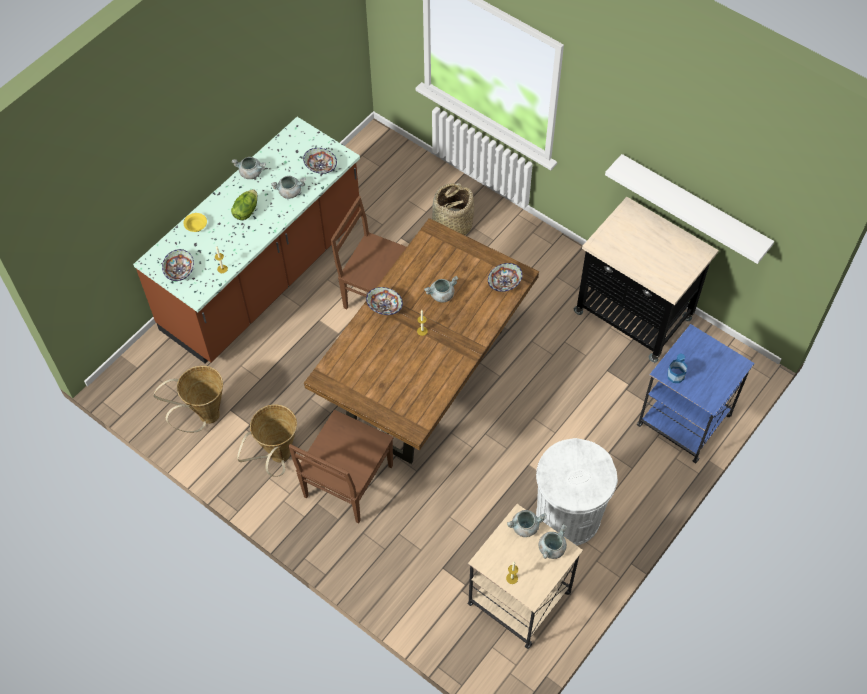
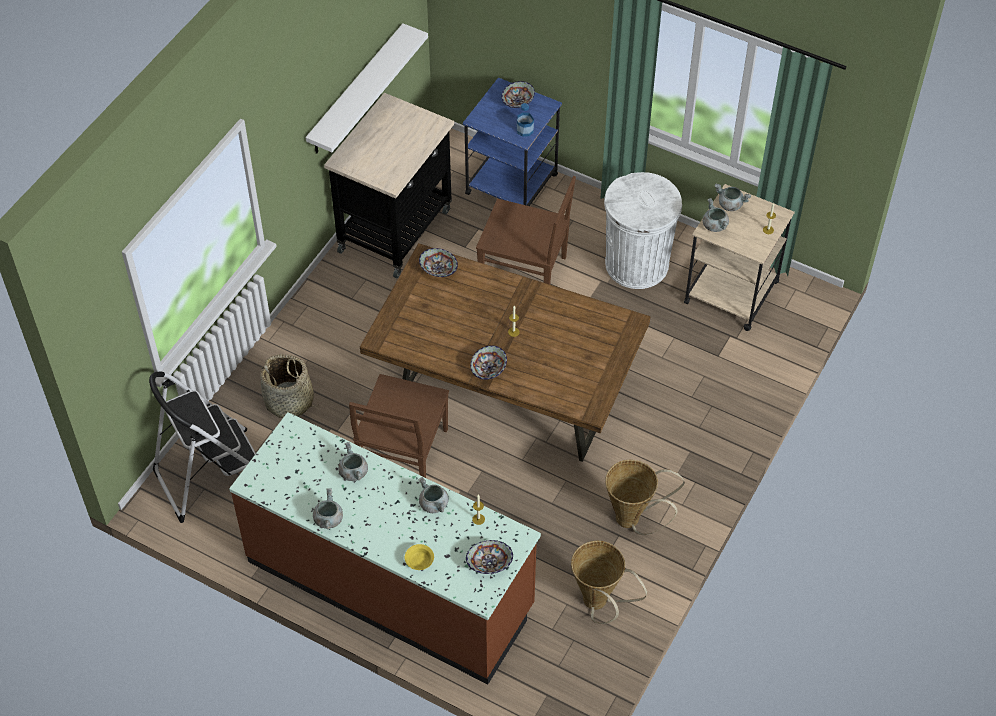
camera: 100 degrees left, 5 degrees down
(246, 211) = (388, 512): lettuce -> none
(321, 166) = (309, 447): bowl -> bowl (517, 101)
(347, 483) = (647, 450): brown chair -> brown chair (525, 272)
(391, 170) = (210, 476): none -> step ladder
(441, 295) = (464, 321): grey cooking pot -> grey cooking pot (434, 504)

